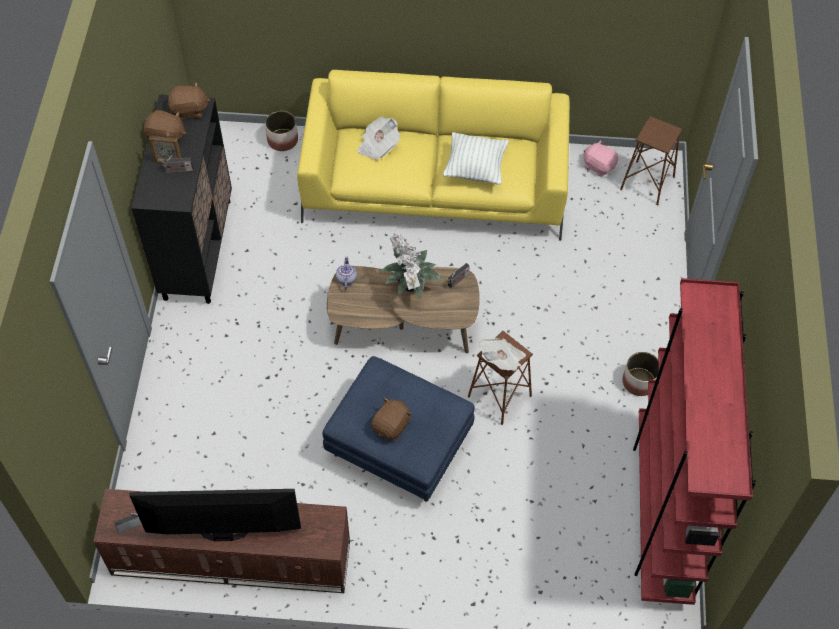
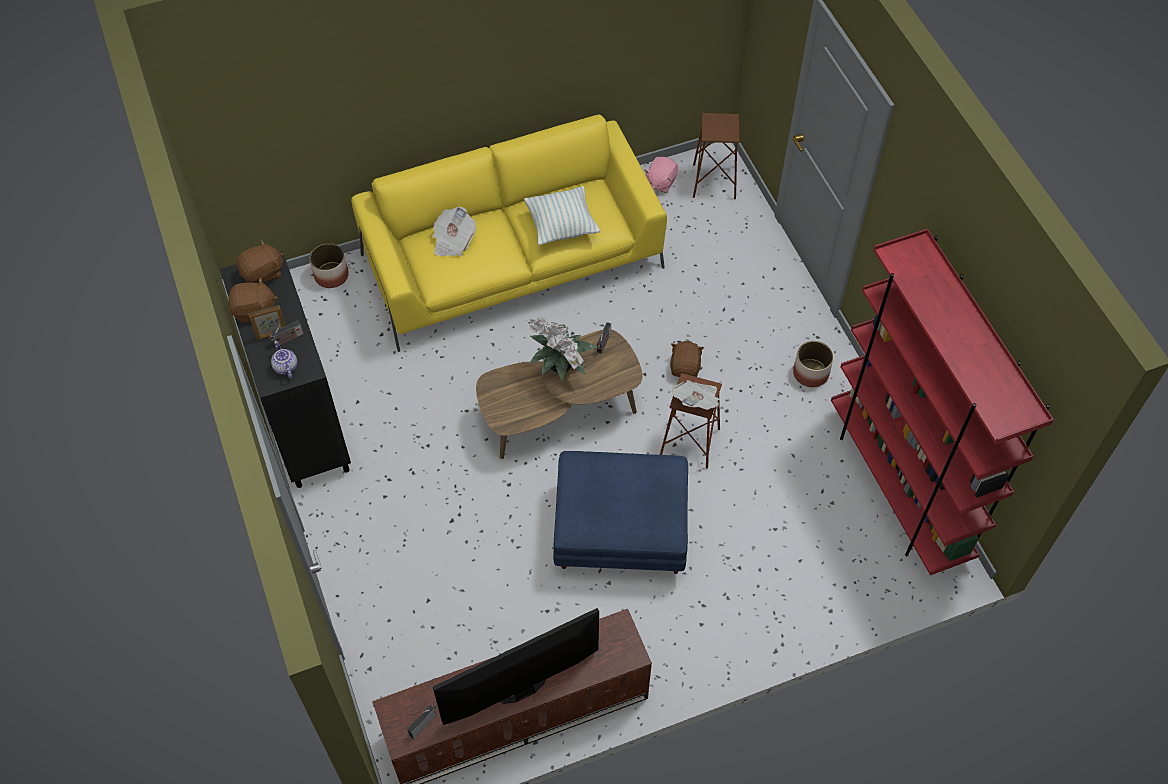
camera: 25 degrees left, 0 degrees up
(346, 279) = (490, 387): teapot -> teapot (285, 367)
(391, 426) = (622, 511): brown plush toy -> brown plush toy (685, 367)
(599, 166) = (660, 182): pink plush toy -> pink plush toy turned 75 degrees counterclockwise

